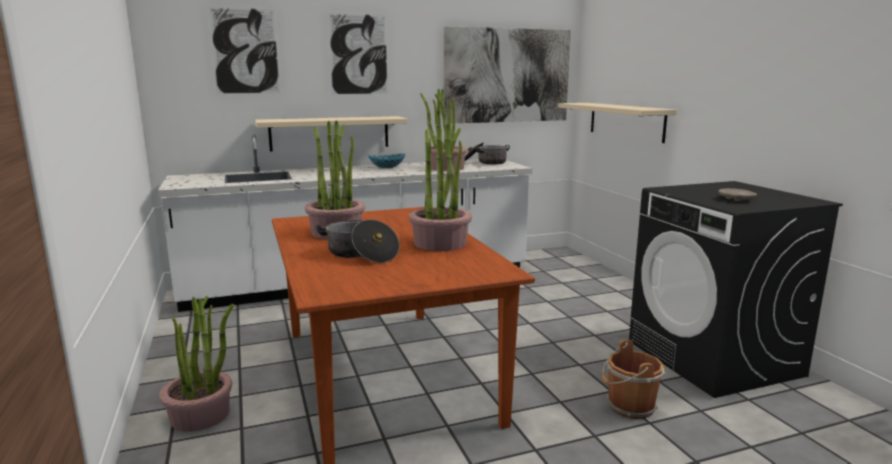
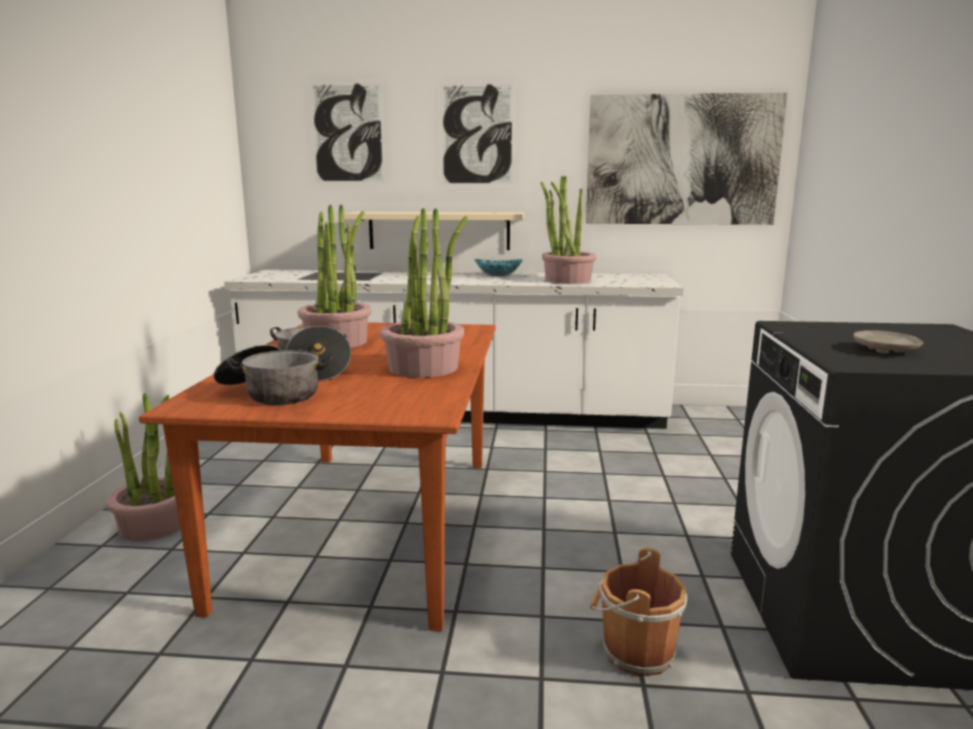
camera: 25 degrees right, 0 degrees up
(485, 162) = (632, 277): cooking pot -> cooking pot (272, 393)
(626, 121) = (840, 225): beige shelf -> none

